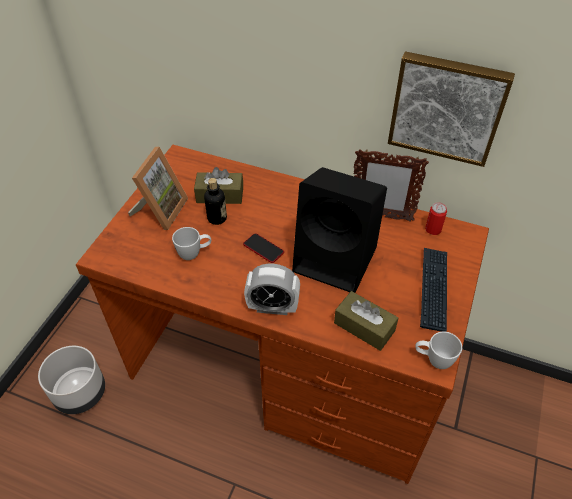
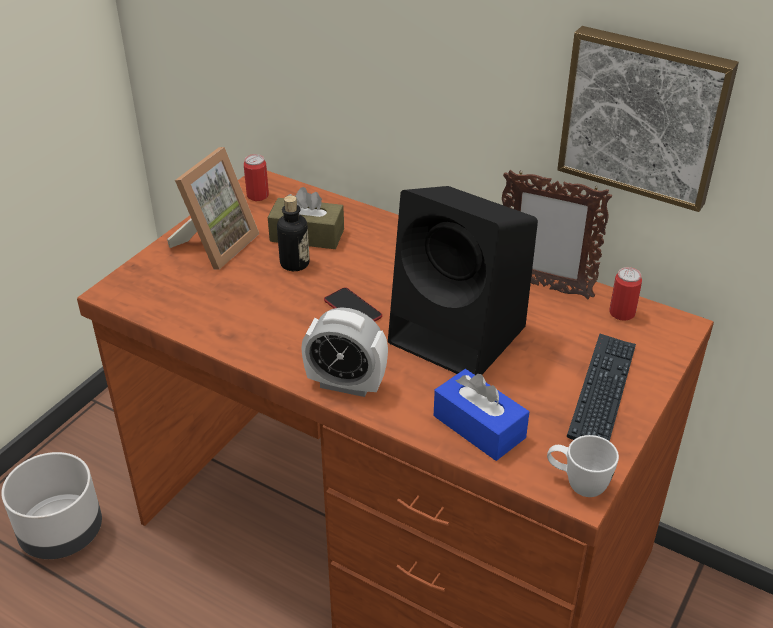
camera: 10 degrees right, 10 degrees down
(179, 167) = (258, 195): none -> can
(194, 253) = (249, 303): white mug -> none
(364, 327) = (479, 427): brown tissue box -> blue tissue box

